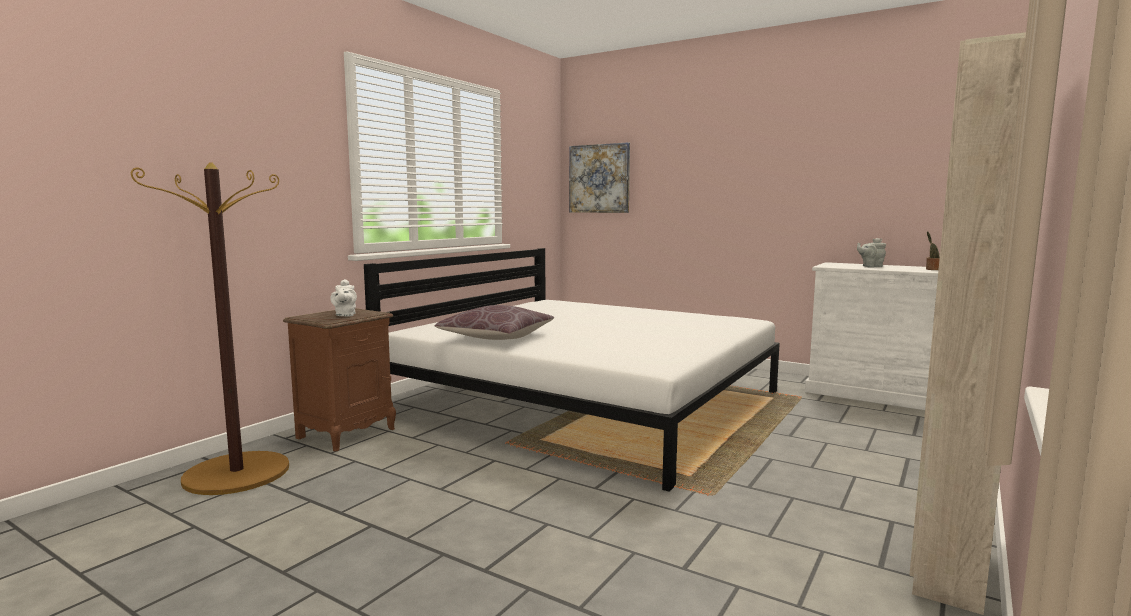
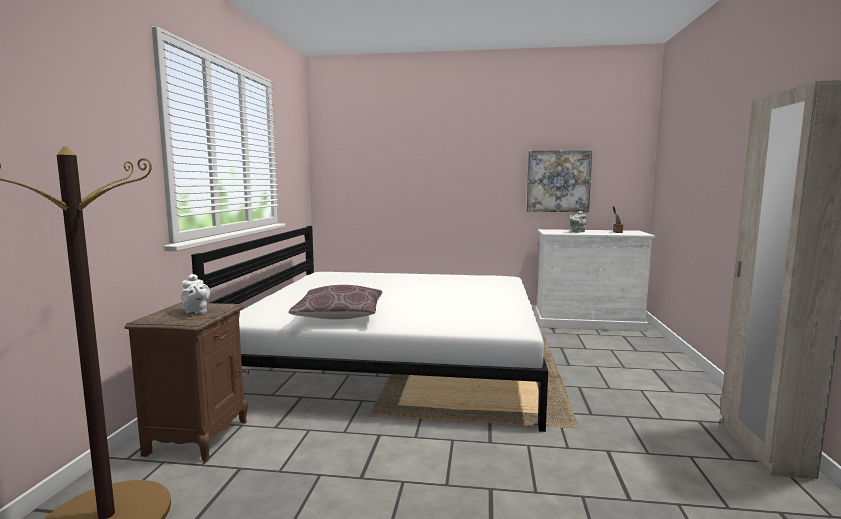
camera: 25 degrees left, 0 degrees up
(599, 178) = (348, 163): picture -> picture (558, 181)

